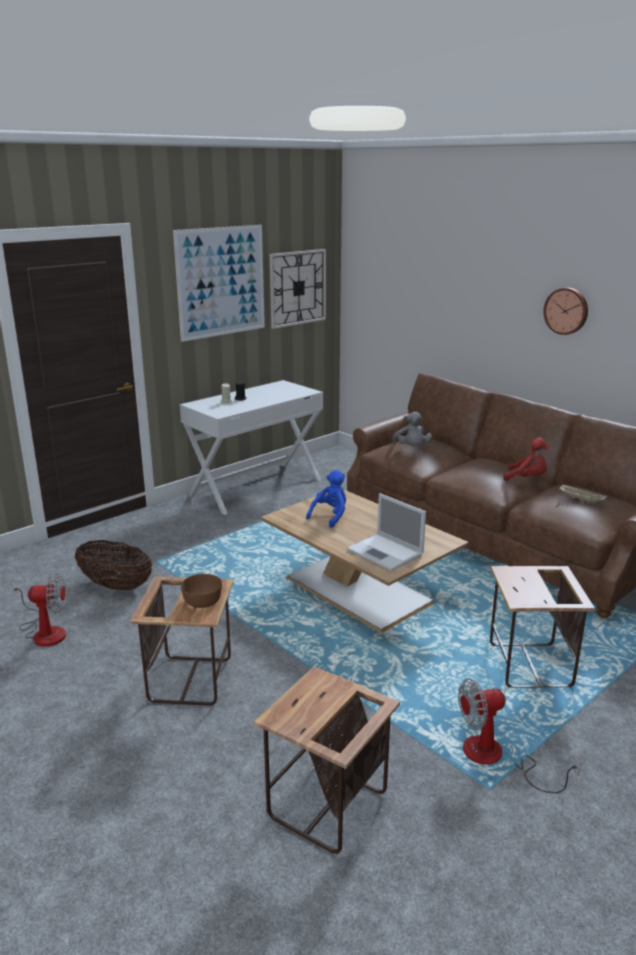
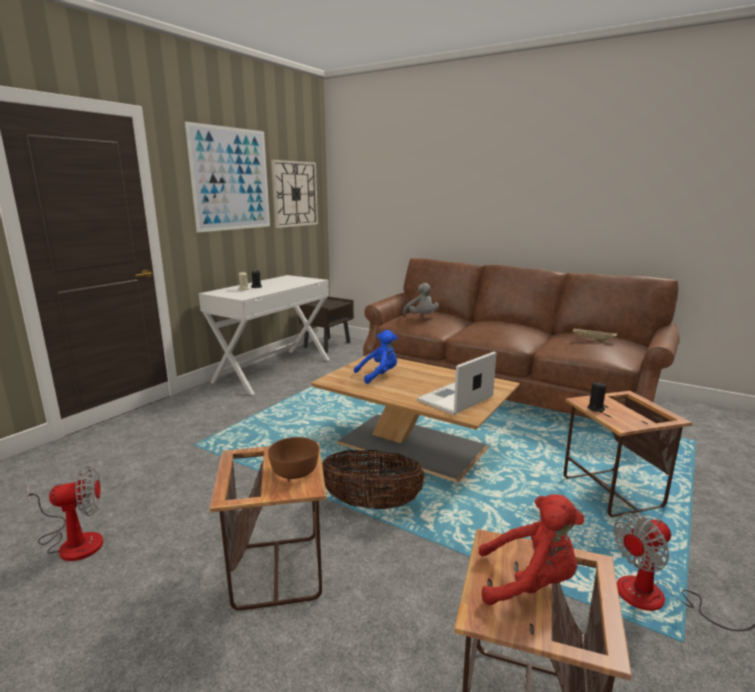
camera: 15 degrees left, 5 degrees down
(116, 586) = (155, 475): basket -> basket (371, 504)
(327, 459) = (327, 345): none -> brown nightstand
(330, 516) = (379, 375): blue plush toy -> blue plush toy turned 45 degrees clockwise
(386, 553) = (454, 400): laptop -> laptop turned 105 degrees clockwise
(510, 581) = (596, 408): none -> black candle
(527, 478) = (534, 329): red plush toy -> red plush toy (529, 583)
(566, 311) = (542, 190): wall clock -> none

